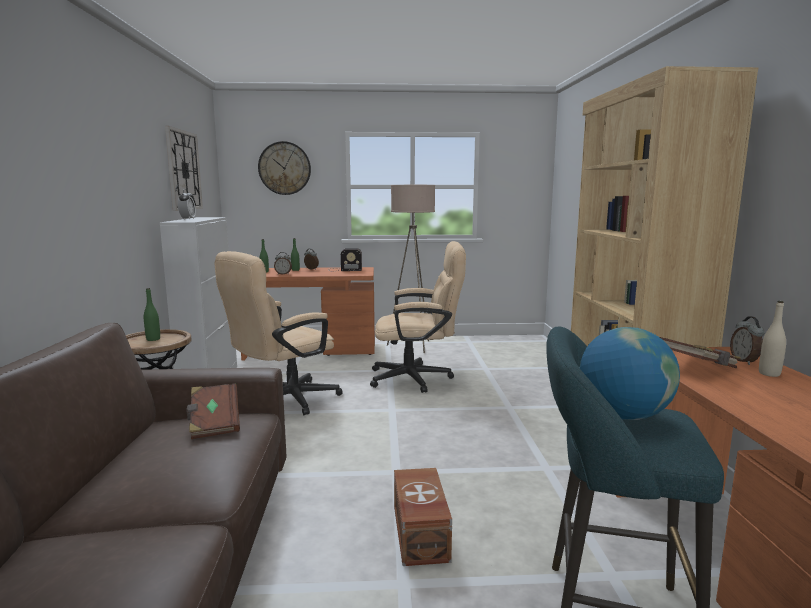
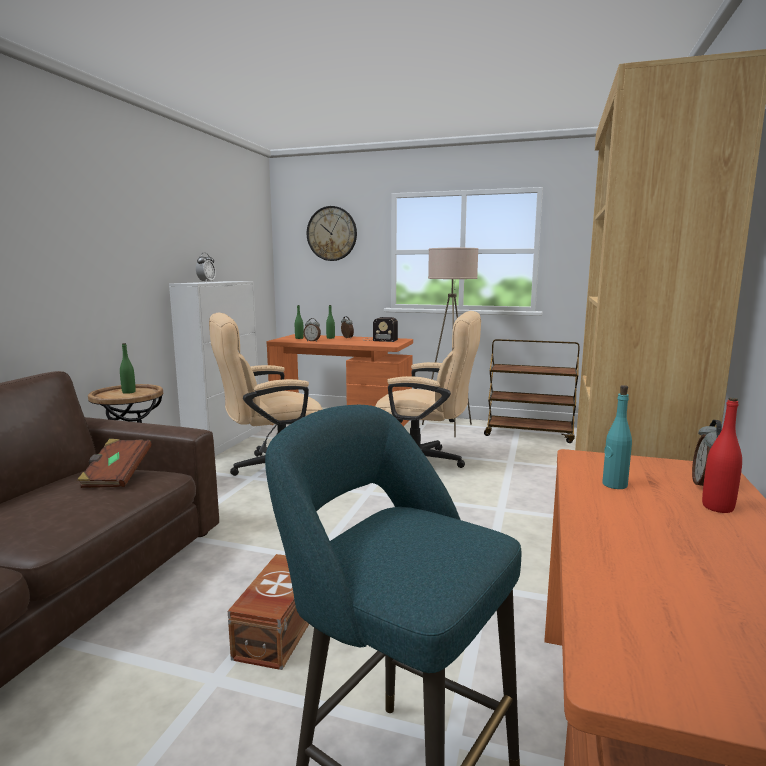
camera: 20 degrees right, 0 degrees up
(183, 170) = (215, 235): wall clock -> none
(481, 344) = (529, 434): none -> brown cart
(623, 415) = (408, 529): globe -> none
(697, 368) = (614, 485): brown book -> turquoise bottle
(769, 374) = (717, 507): beige bottle -> red bottle

